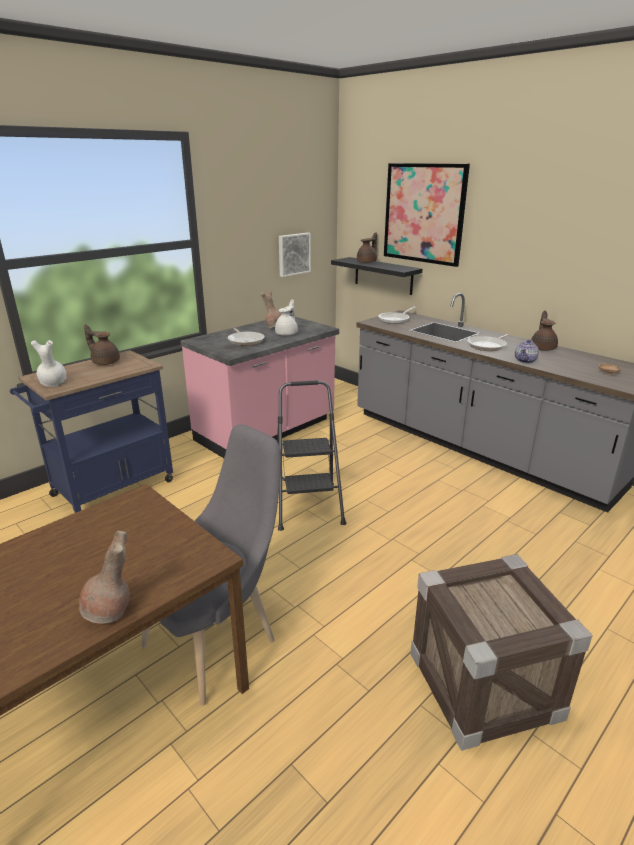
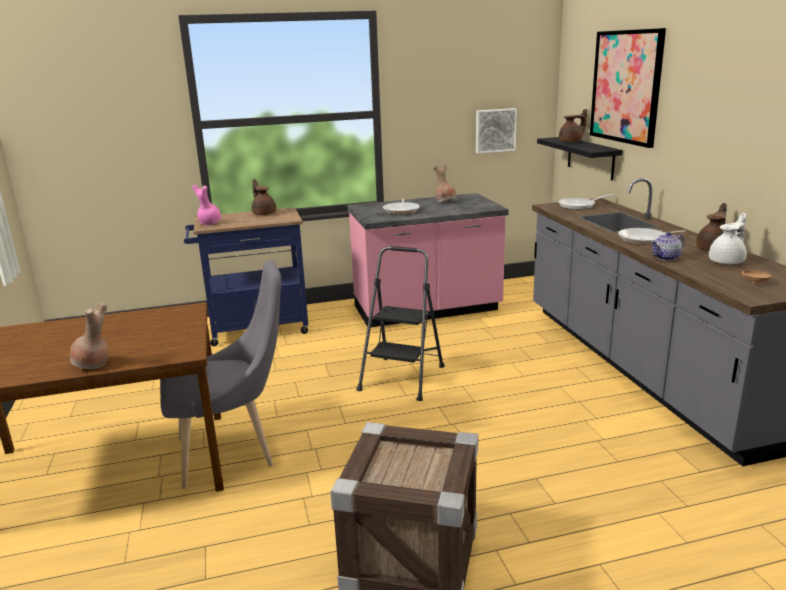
camera: 30 degrees right, 5 degrees down
(53, 384) = (209, 223): white vase -> pink vase
(287, 333) = (449, 208): white teapot -> white teapot (727, 261)

